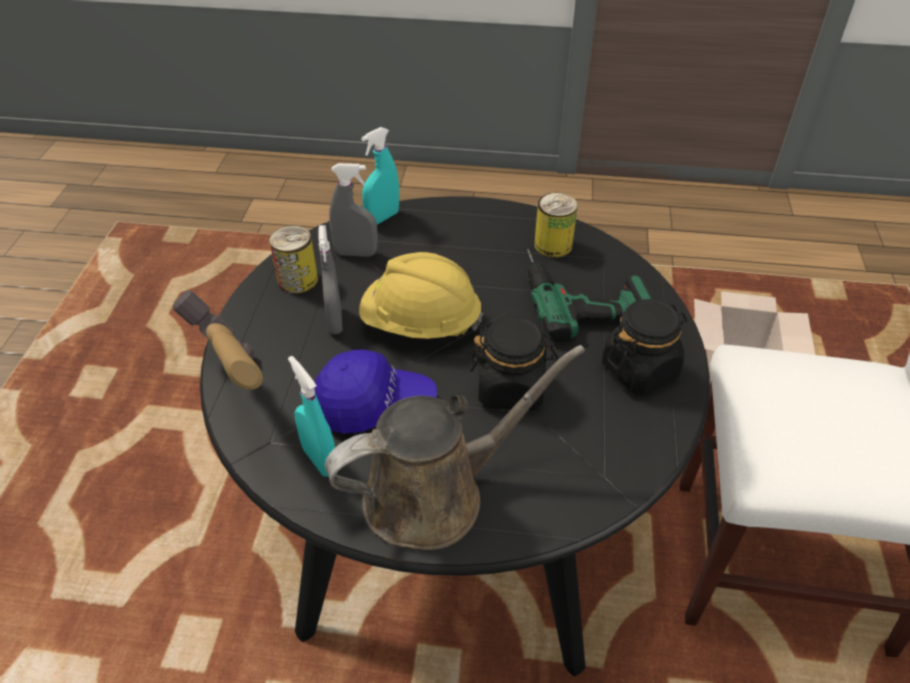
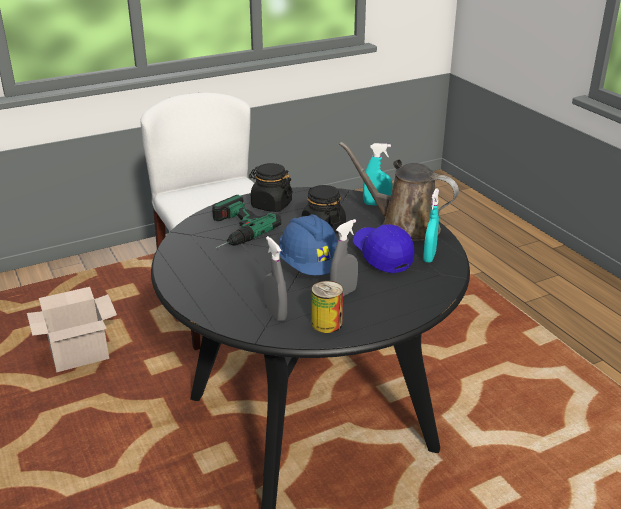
camera: 125 degrees left, 15 degrees down
(235, 405) = (438, 294): hammer -> none
(382, 218) = (226, 321): turquoise spray bottle -> turquoise spray bottle (376, 204)
(420, 323) = (311, 267): yellow hard hat -> blue hard hat
(553, 245) = (193, 251): can -> none

